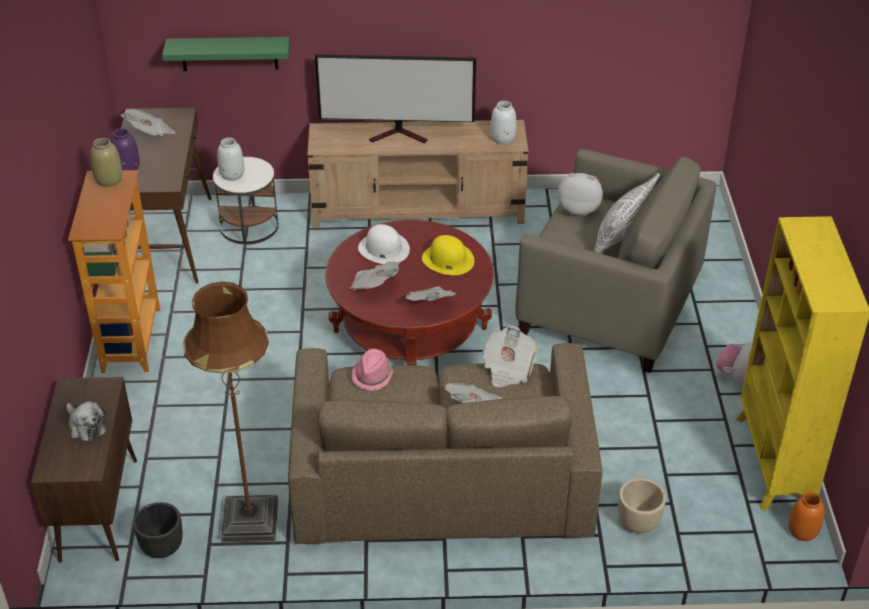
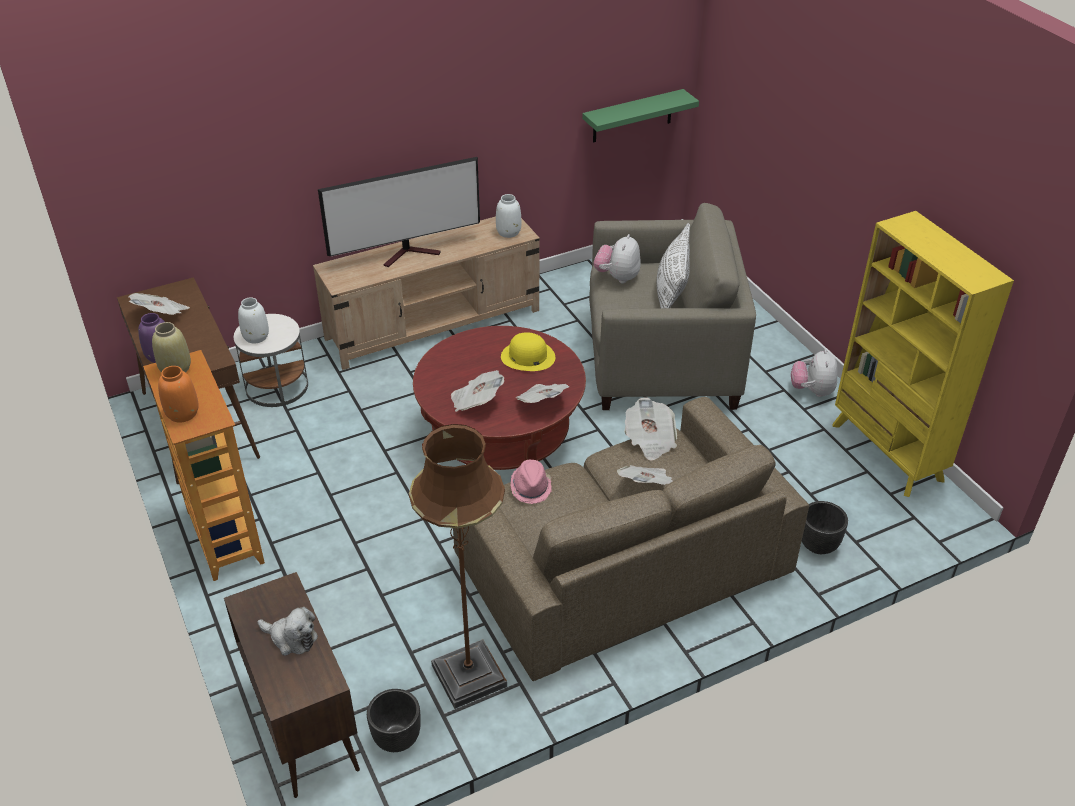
camera: 25 degrees left, 0 degrees up
(229, 53) = (222, 210): green shelf -> green shelf (632, 116)
(383, 248) = (460, 364): white hat -> none
(579, 209) = (617, 277): plush toy -> plush toy turned 60 degrees counterclockwise
(638, 523) = (818, 545): beige planter -> black planter
(803, 531) = (950, 503): orange vase -> orange vase (183, 413)

